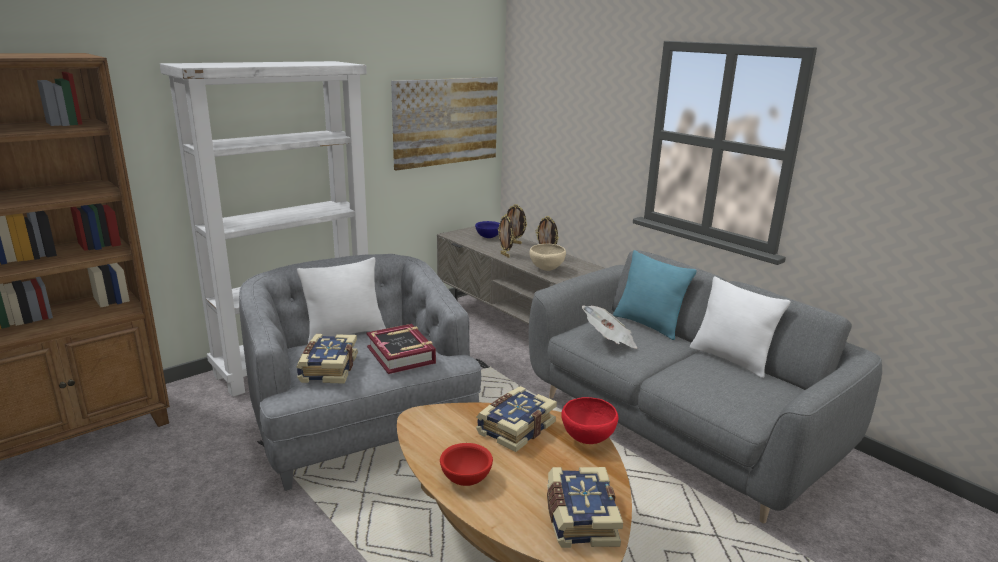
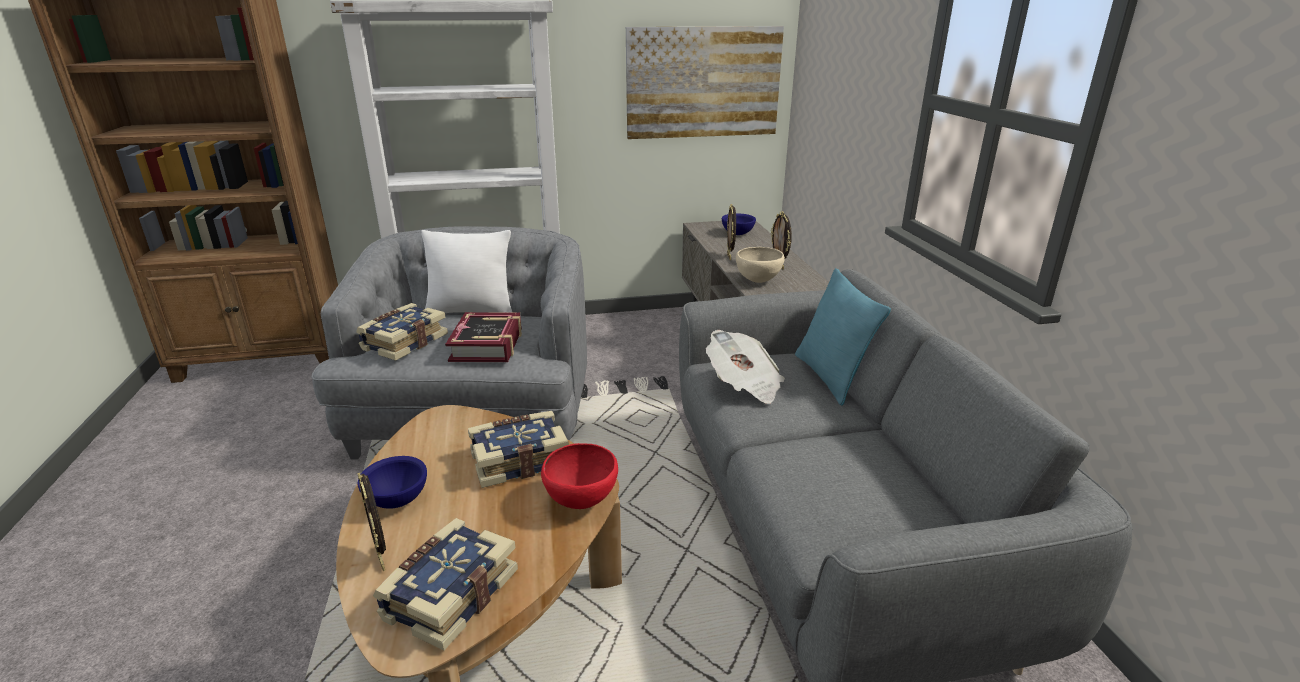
camera: 30 degrees right, 5 degrees up
(466, 480) = (396, 500): red bowl -> blue bowl
(515, 242) = (761, 244): picture frame -> picture frame (382, 558)
(730, 359) = (899, 454): white pillow -> none

